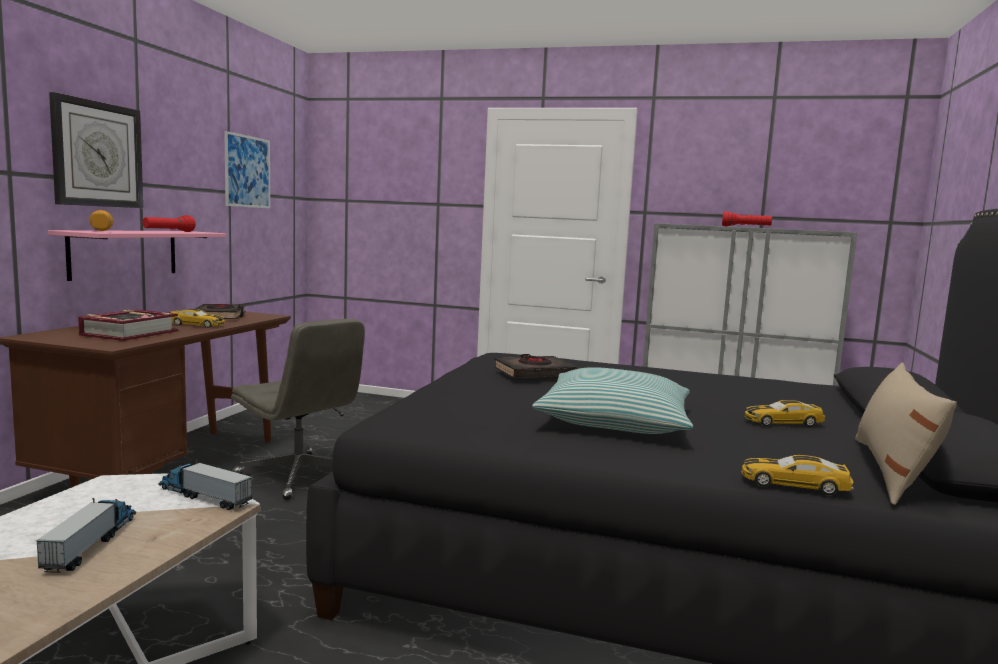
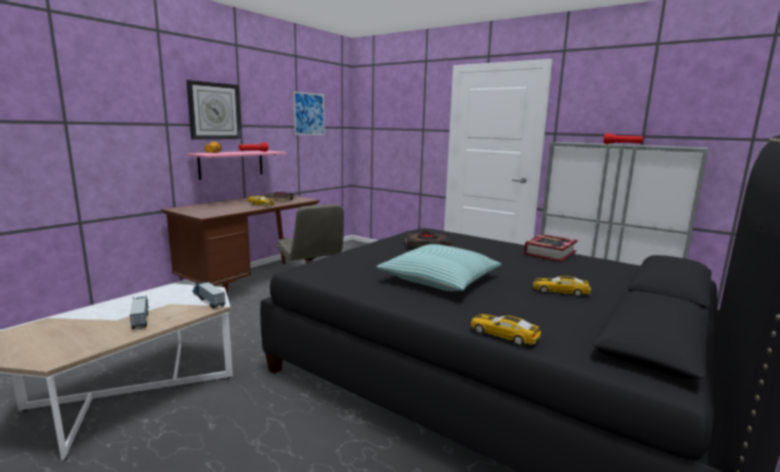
camera: 20 degrees right, 5 degrees up
(92, 544) = (140, 317): toy truck -> toy truck turned 45 degrees counterclockwise
(129, 333) = (222, 208): book -> book (549, 253)
(892, 471) = (595, 334): beige pillow -> none

